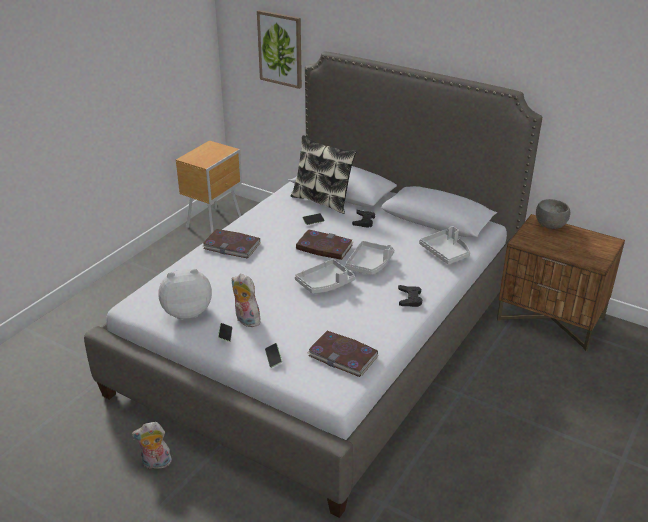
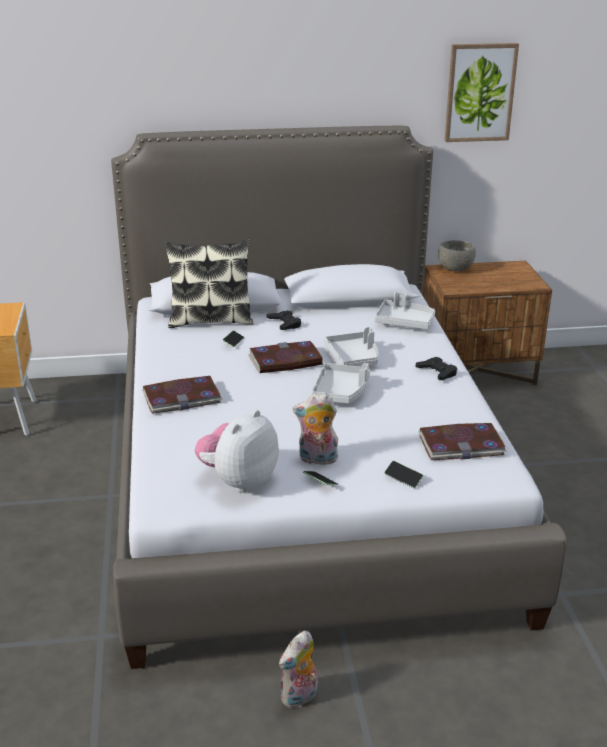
camera: 40 degrees left, 5 degrees down
(280, 49) = (57, 148): picture -> picture (480, 92)

